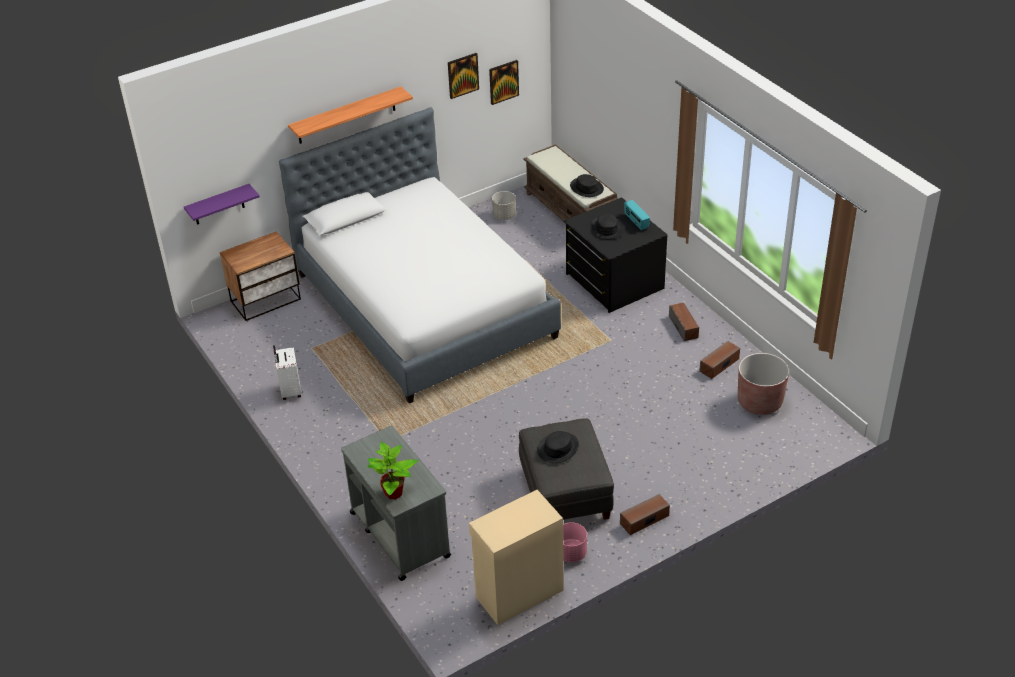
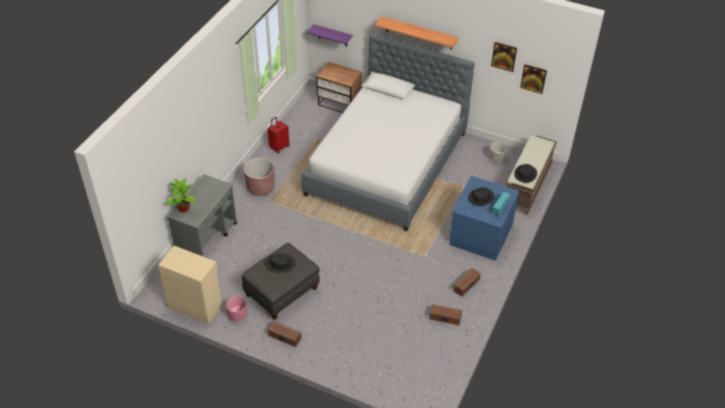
camera: 55 degrees right, 5 degrees up
(290, 391) = (279, 147): white suitcase -> red suitcase
(613, 281) = (480, 234): black dresser -> blue dresser
(760, 402) = (427, 352): brown planter -> brown planter (260, 187)

